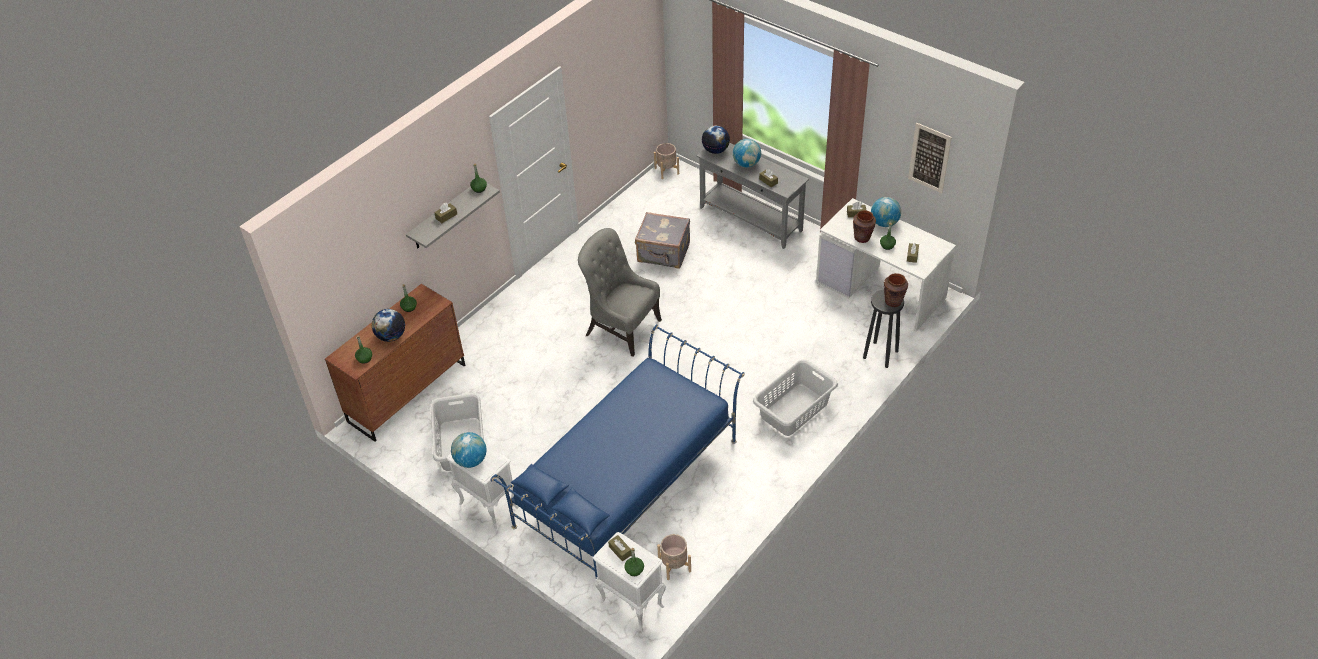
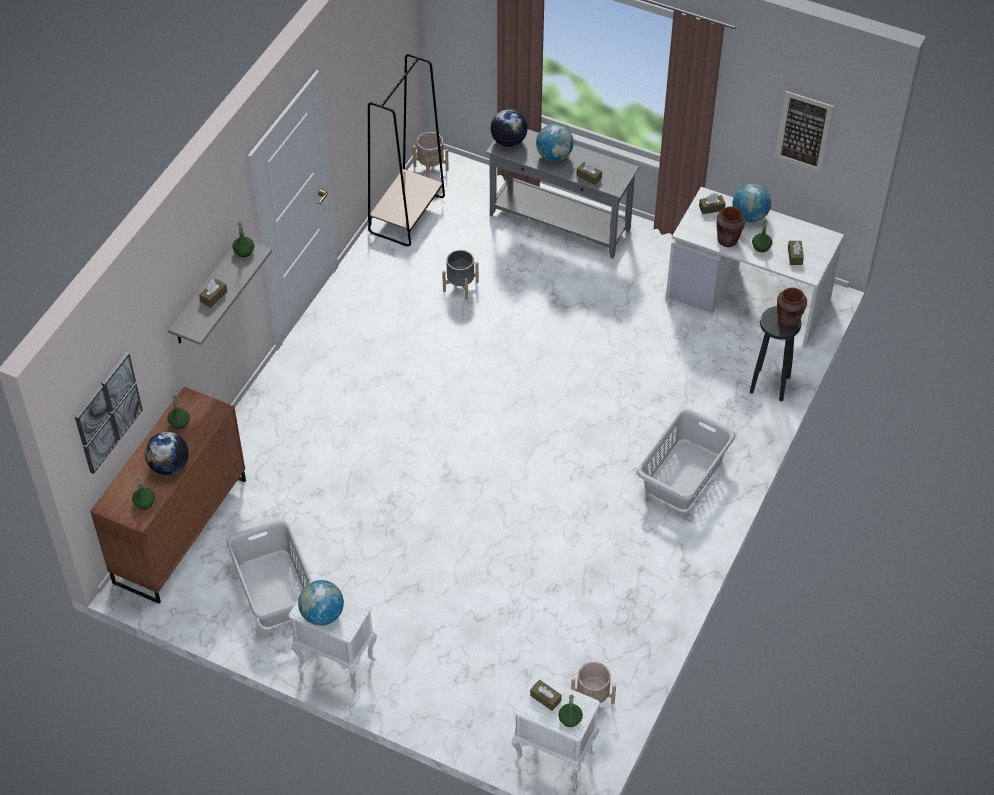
camera: 15 degrees left, 5 degrees up
(344, 284) = (107, 412): none -> picture
(621, 328) = (435, 397): grey chair -> none
(627, 484) = (504, 605): blue bed -> none
(639, 200) = (407, 215): none -> clothes rack
(663, 253) = (460, 286): grey suitcase -> grey planter

